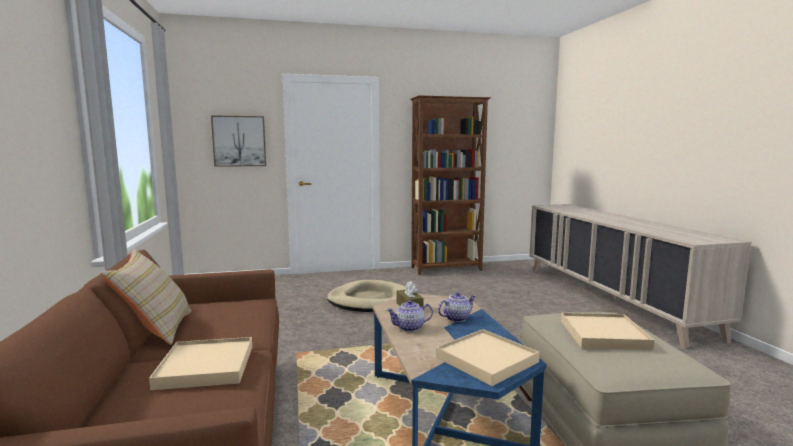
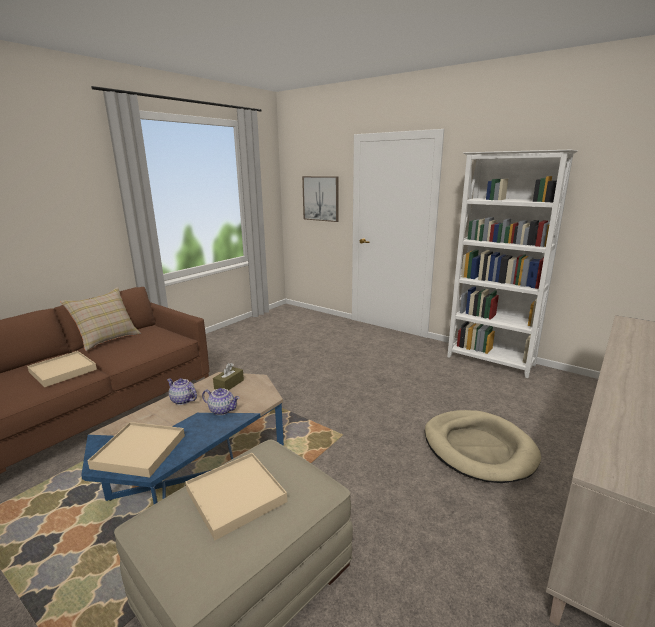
camera: 50 degrees right, 10 degrees up
(368, 300) = (351, 365): beige dog bed -> beige dog bed (478, 448)
(447, 269) = (490, 361): brown bookcase -> white bookcase

